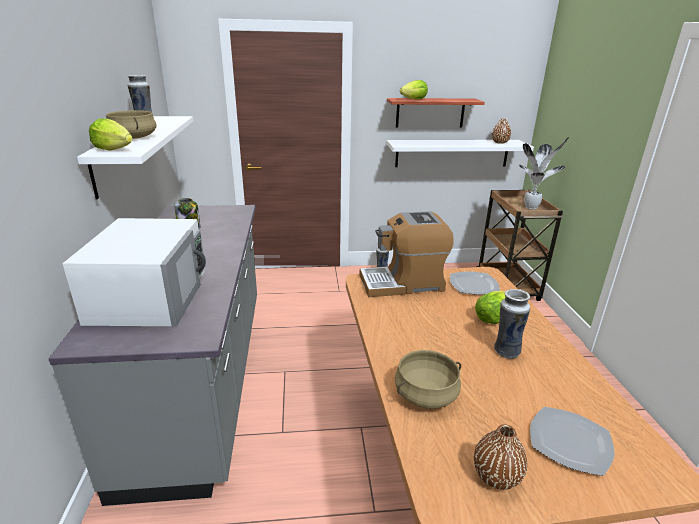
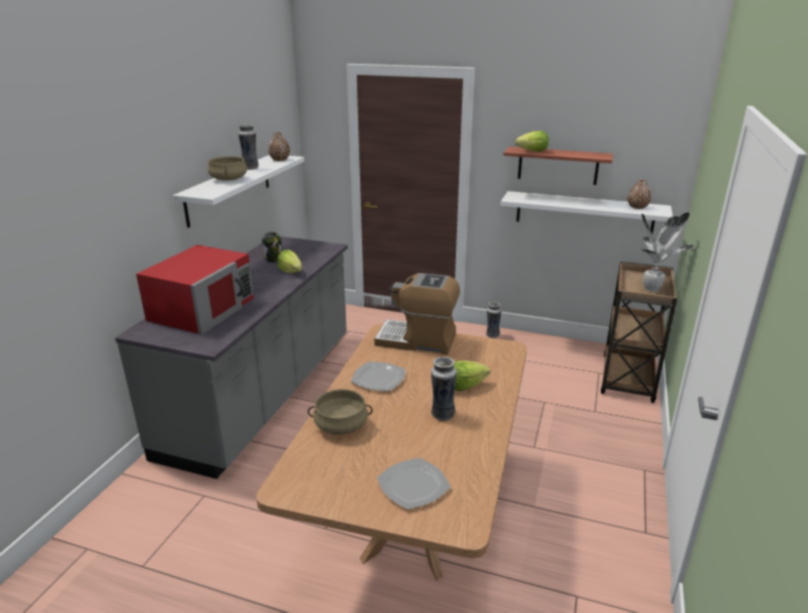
camera: 25 degrees right, 0 degrees up
(114, 150) = (201, 191): lettuce -> lettuce (291, 272)
(150, 295) = (203, 308): white microwave -> red microwave
(474, 285) = (482, 355): plate -> plate (379, 378)
(496, 476) = (333, 486): brown vase -> brown vase (280, 159)

